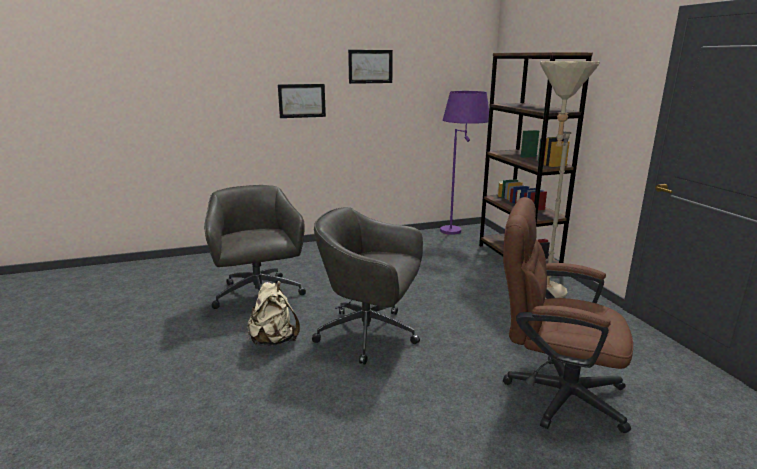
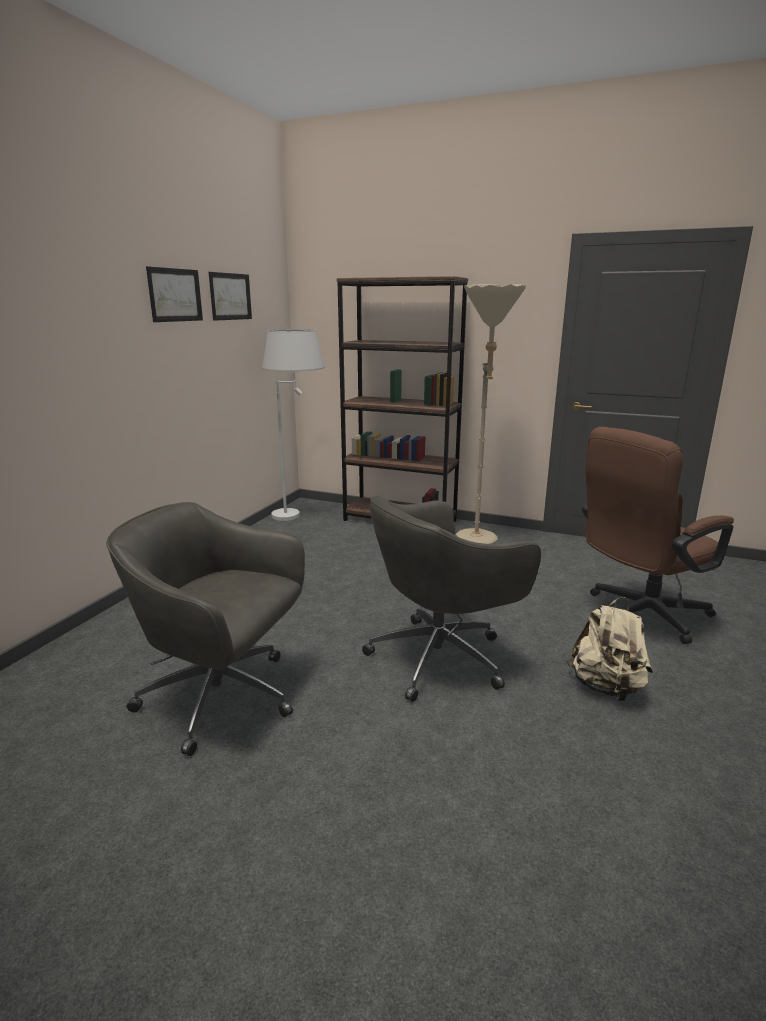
camera: 50 degrees left, 0 degrees up
(274, 340) = (367, 733): beige backpack -> beige backpack (606, 687)
(302, 100) = (93, 354): picture -> picture (230, 296)
(459, 234) = (301, 515): purple floor lamp -> white floor lamp

